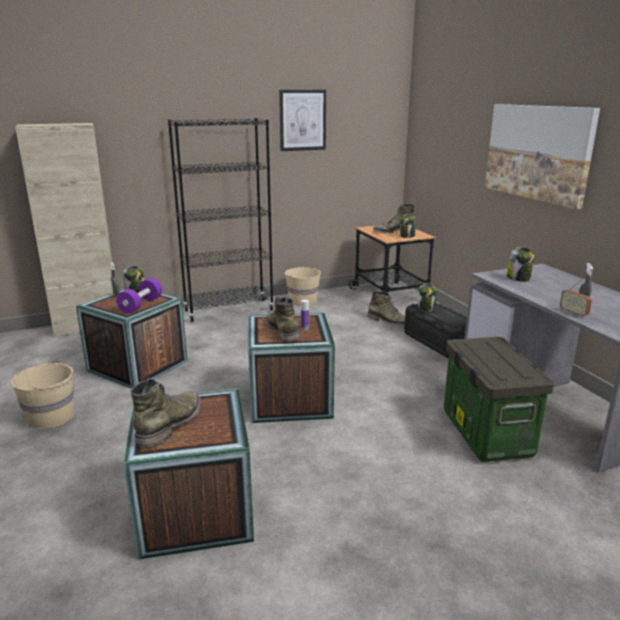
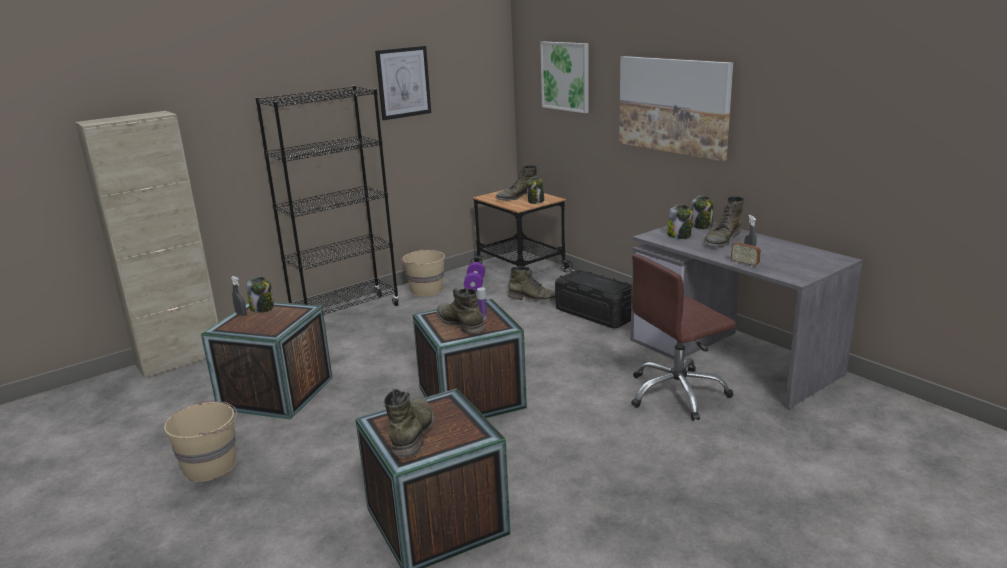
camera: 15 degrees left, 0 degrees up
(141, 305) = (280, 321): purple dumbbell -> purple dumbbell (475, 285)
(426, 308) = (577, 278): jar -> jar (701, 226)
(448, 124) = (565, 76): none -> picture
(484, 432) = (677, 393): storage box -> brown office chair
(561, 287) = (721, 239): none -> green boot

